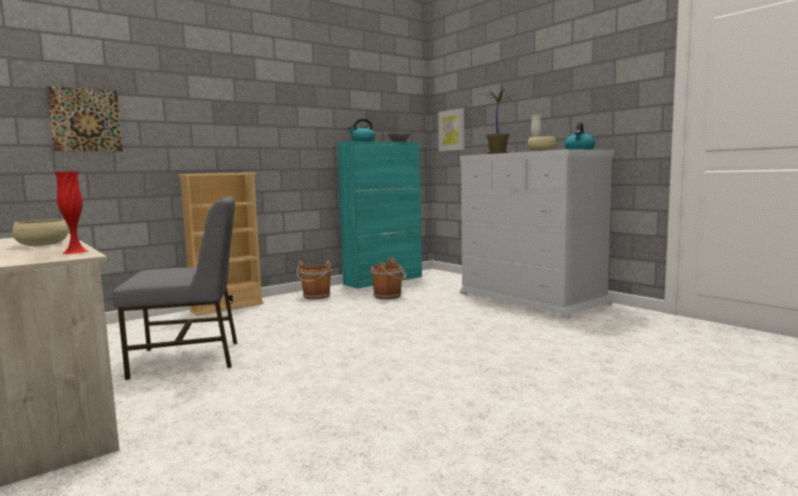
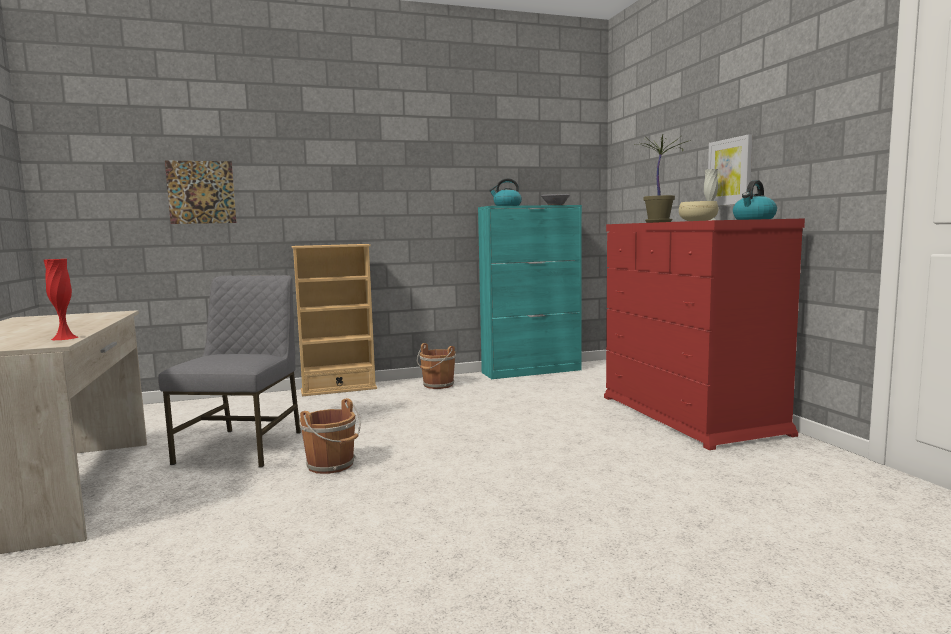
camera: 20 degrees right, 0 degrees up
(42, 244) = (75, 325): beige bowl -> none
(189, 358) = (243, 446): grey chair -> grey chair turned 90 degrees counterclockwise
(389, 296) = (516, 393): brown bucket -> brown bucket (332, 465)
(452, 130) = (628, 188): picture -> picture (730, 172)
(532, 298) = (690, 415): white dresser -> red dresser

